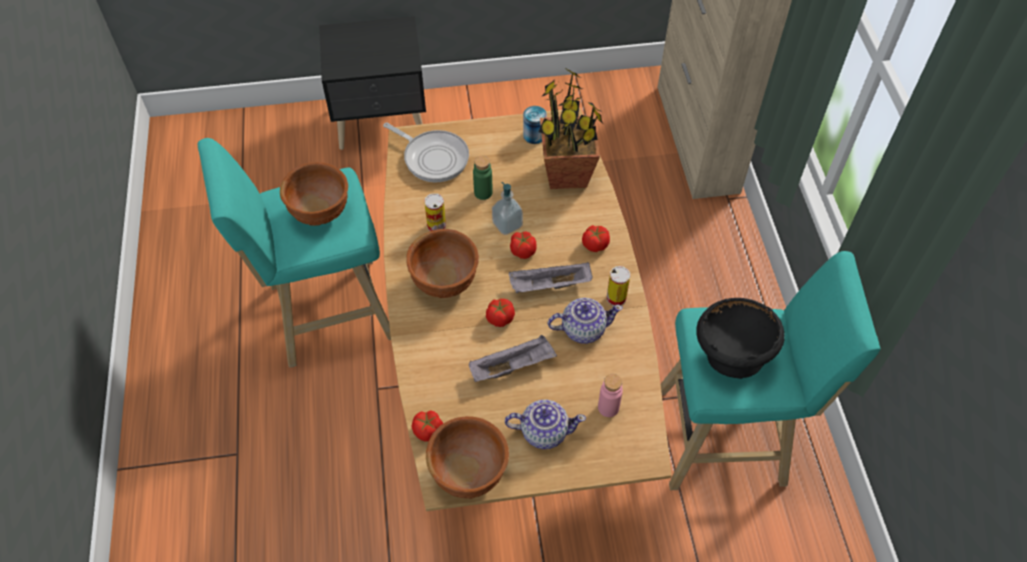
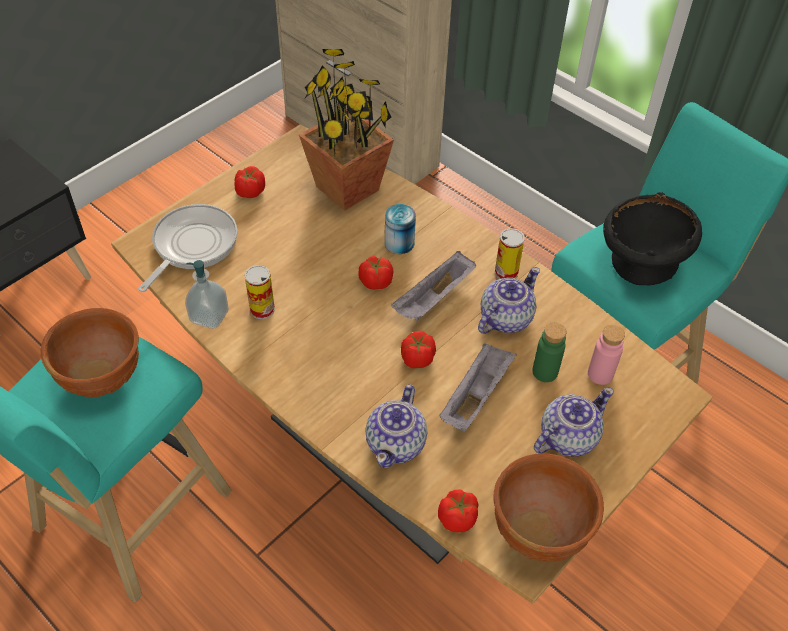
camera: 40 degrees left, 5 degrees down
(433, 157) = (192, 245): frying pan -> frying pan turned 60 degrees counterclockwise
(436, 362) = (396, 443): none -> teapot
(444, 282) = (326, 359): brown bowl -> none
(483, 192) = (280, 250): green bottle -> green bottle (545, 372)
(507, 224) = (335, 266): soap dispenser -> soap dispenser (209, 316)
(534, 135) = (279, 170): can -> can (399, 243)
(595, 244) = (438, 236): tomato -> tomato (250, 191)

